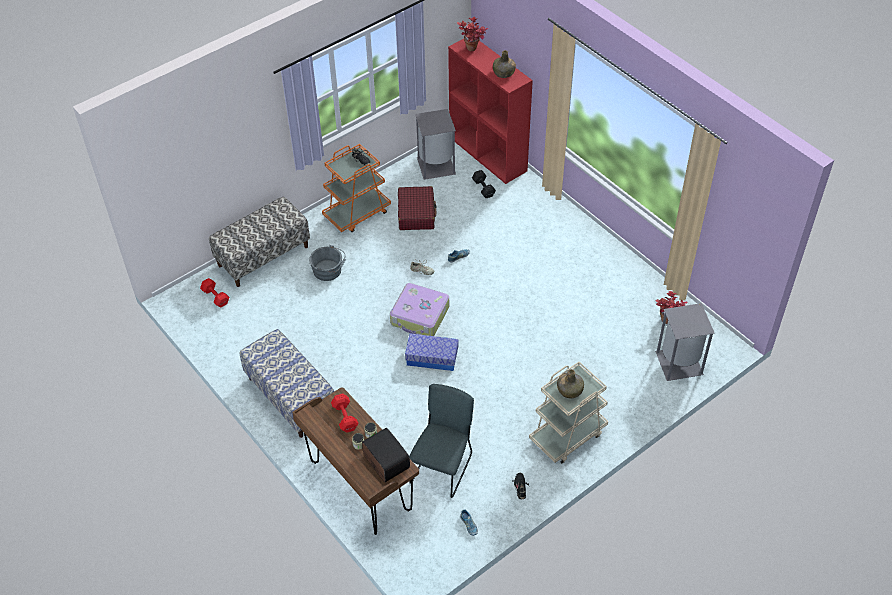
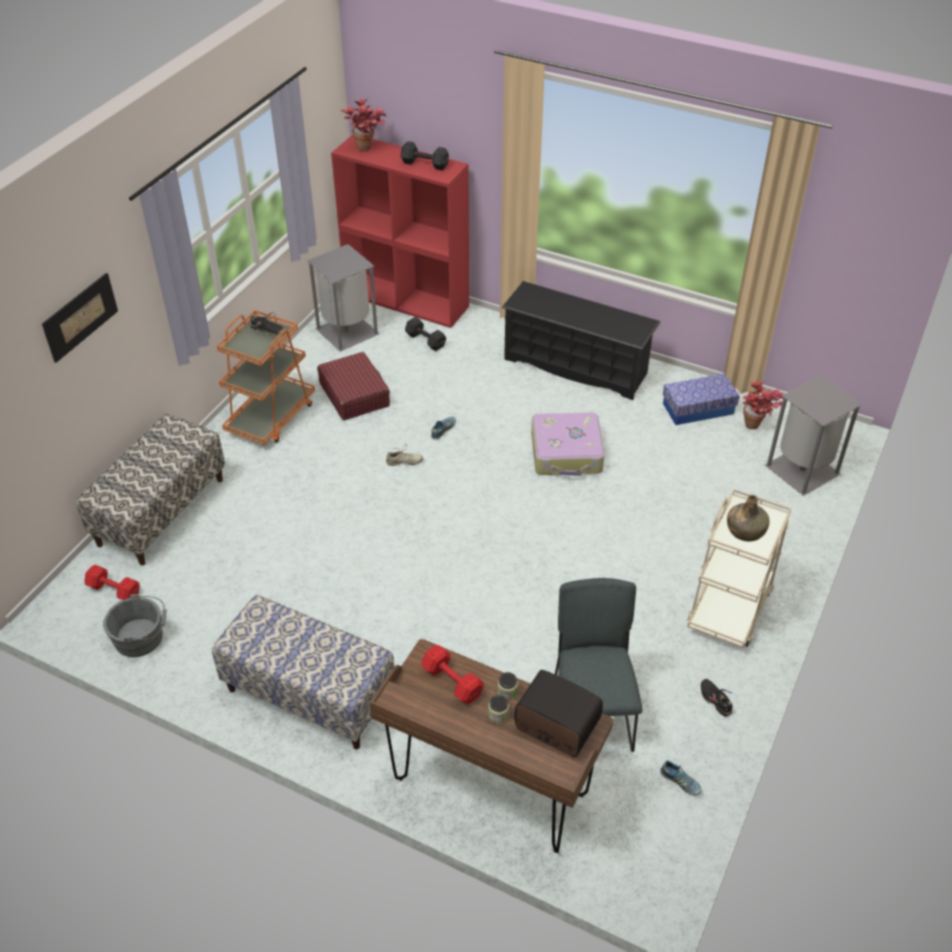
camera: 25 degrees left, 5 degrees down
(230, 133) = (80, 316): none -> picture
(329, 271) = (271, 501): grey bucket -> grey bucket (141, 637)
(420, 316) = (436, 520): suitcase -> suitcase (567, 453)
(432, 358) = (485, 569): storage box -> storage box (698, 409)
(503, 73) = (425, 164): green bottle -> black dumbbell
(573, 239) = (576, 366): none -> black shoe rack

